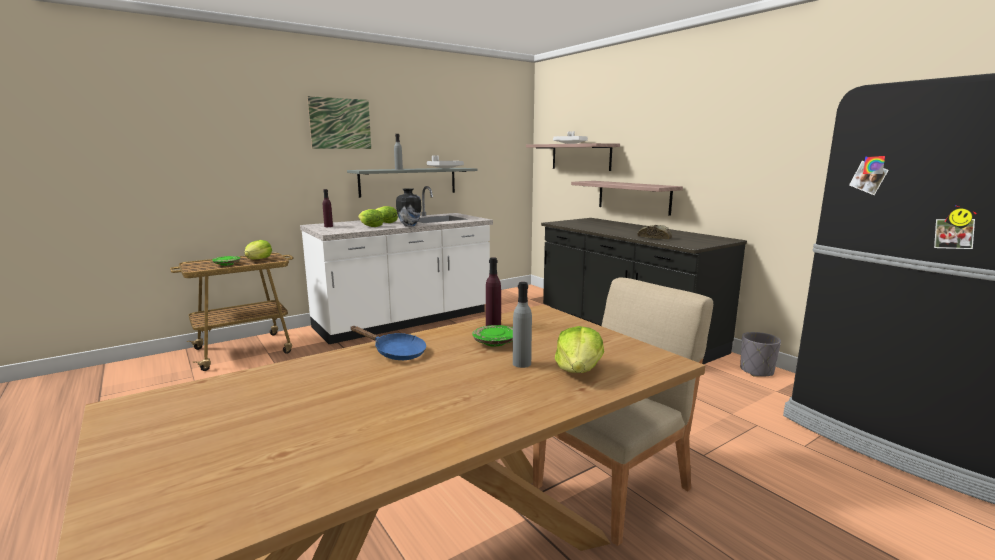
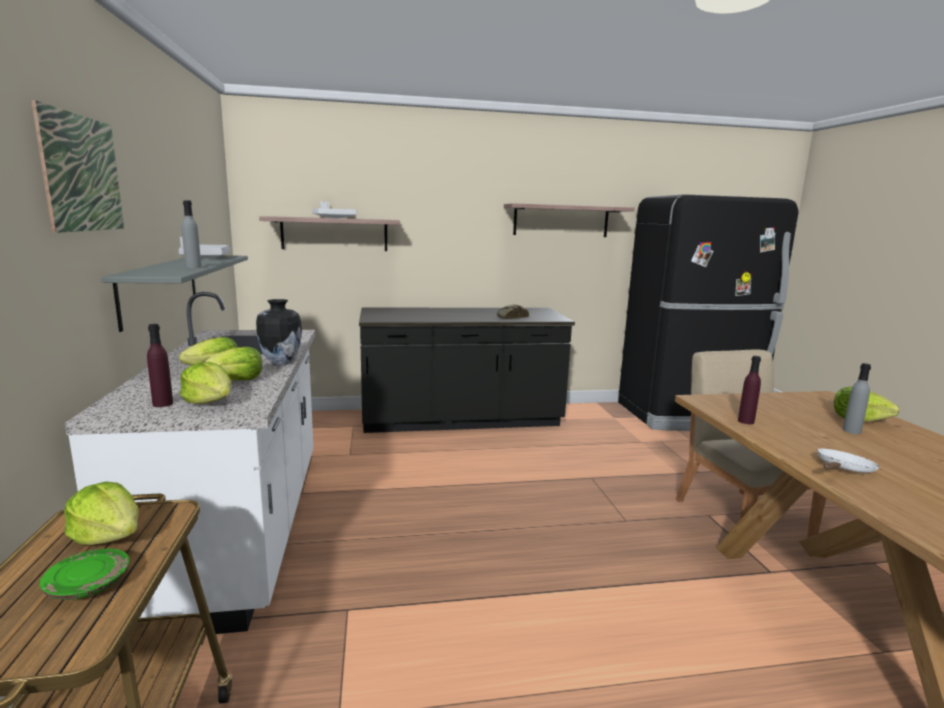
camera: 65 degrees left, 0 degrees up
(336, 229) = (210, 401): none -> lettuce
(395, 353) = (843, 469): blue frying pan -> white frying pan
(495, 342) = (799, 429): green plate -> none
(633, 197) = (422, 278): shelf -> shelf (561, 221)
(756, 371) = (579, 410): grey planter -> none

